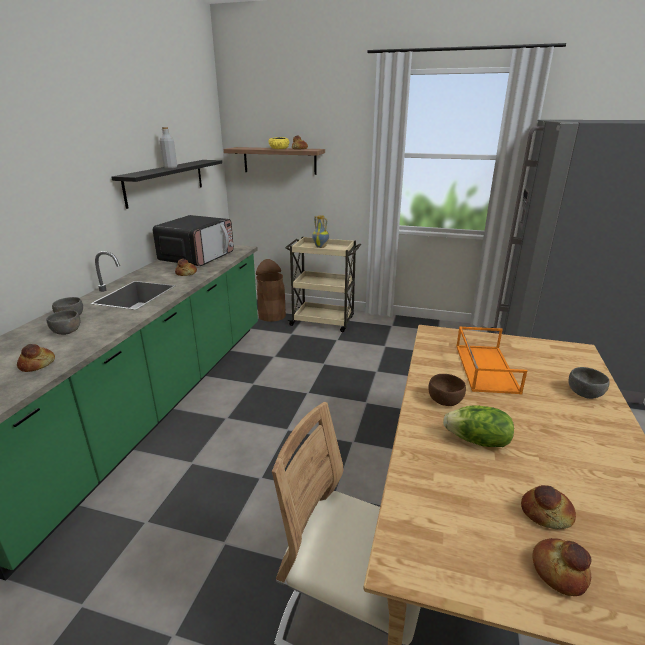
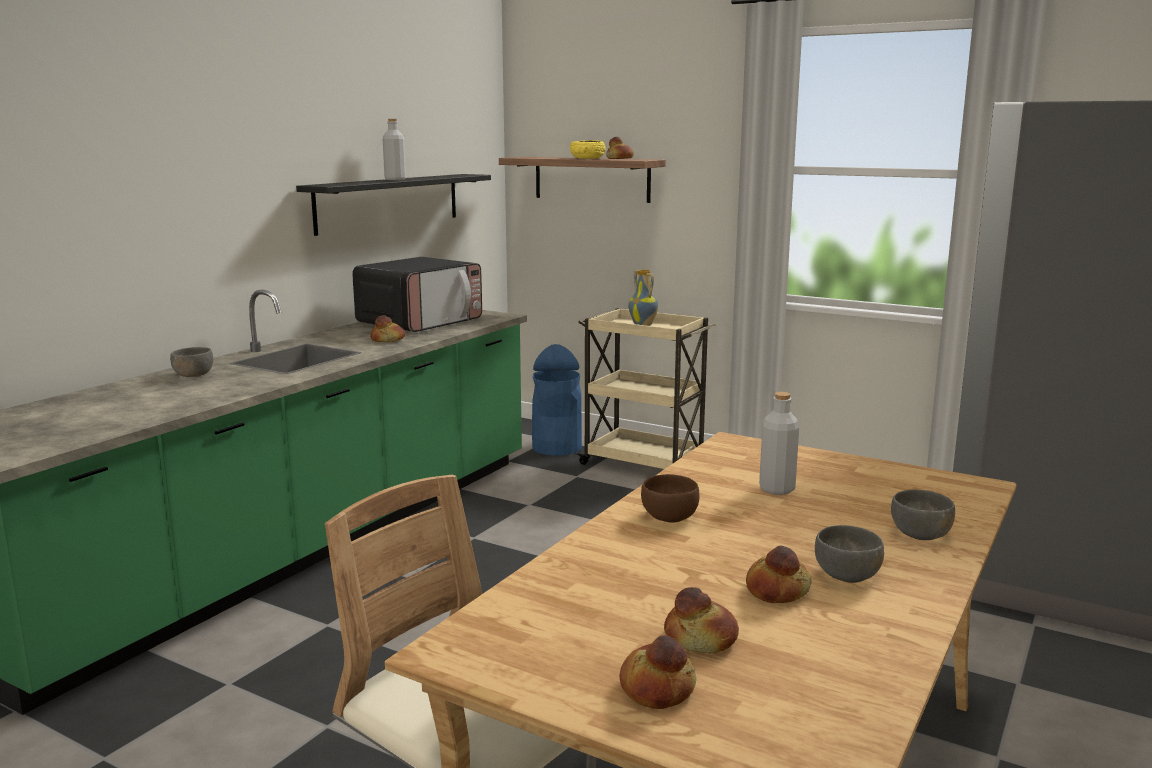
camera: 15 degrees right, 10 degrees down
(37, 365) = (123, 417): bread -> bread (778, 590)
(67, 331) = (179, 389): grey bowl -> grey bowl (847, 575)
(272, 315) = (557, 447): brown trash can -> blue trash can
(477, 441) = (675, 562): lettuce -> none
(484, 367) = (776, 489): orange tray -> grey bottle

